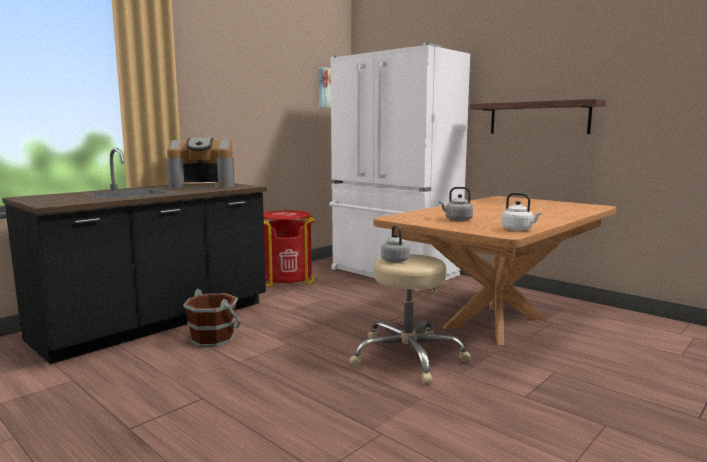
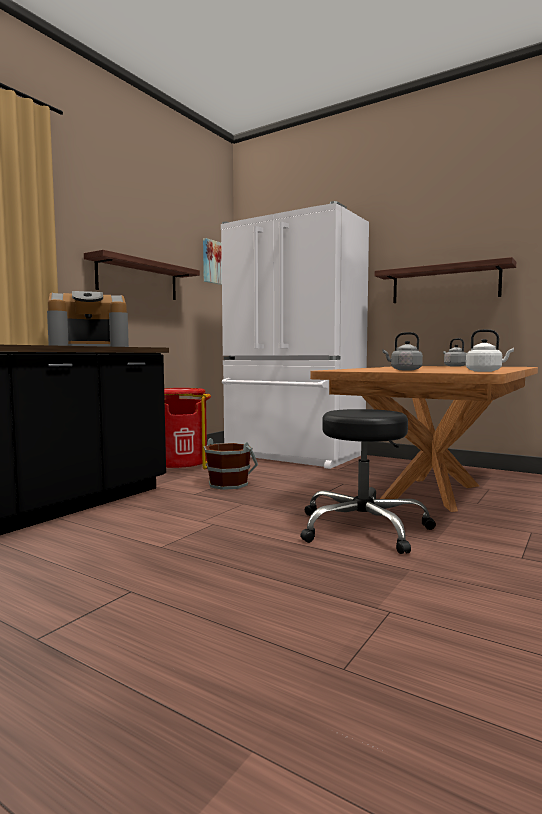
camera: 10 degrees left, 5 degrees down
(213, 338) = (116, 525): brown bucket -> brown bucket (228, 484)
(254, 113) = (138, 279): none -> shelf
(394, 260) = (347, 412): grey kettle -> grey kettle (454, 366)
(408, 356) = (363, 528): beige stool -> black stool

